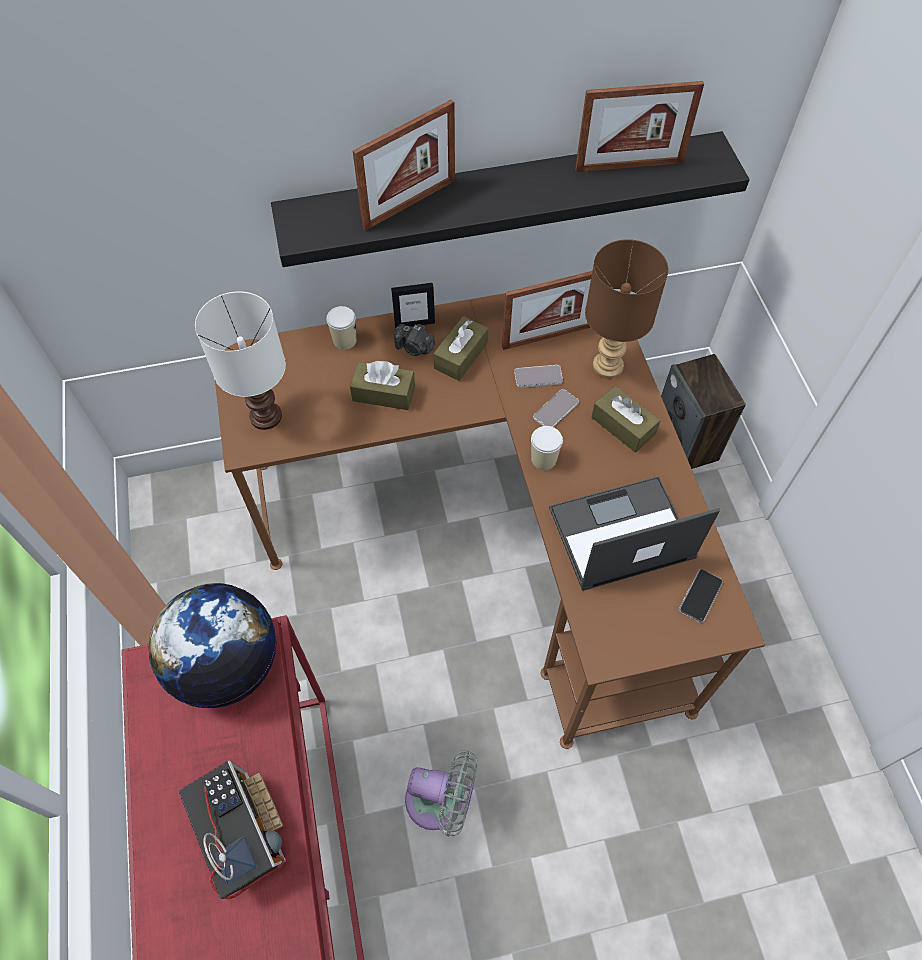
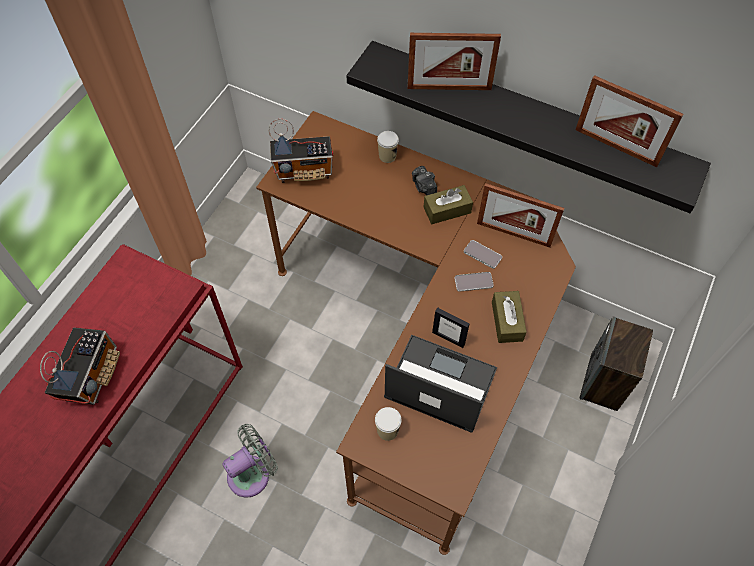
camera: 40 degrees right, 0 degrees up
(227, 664) = (159, 288): globe -> none
(266, 415) = (304, 170): white table lamp -> radio
(383, 393) = (380, 202): brown tissue box -> none
(414, 323) = (438, 172): picture frame -> picture frame (448, 338)
(440, 801) = (252, 473): grey fan -> grey fan turned 90 degrees counterclockwise
(543, 459) = (437, 306): cup -> cup (387, 430)
(606, 365) = (534, 277): brown table lamp -> none
(700, 596) = (452, 456): phone -> none

